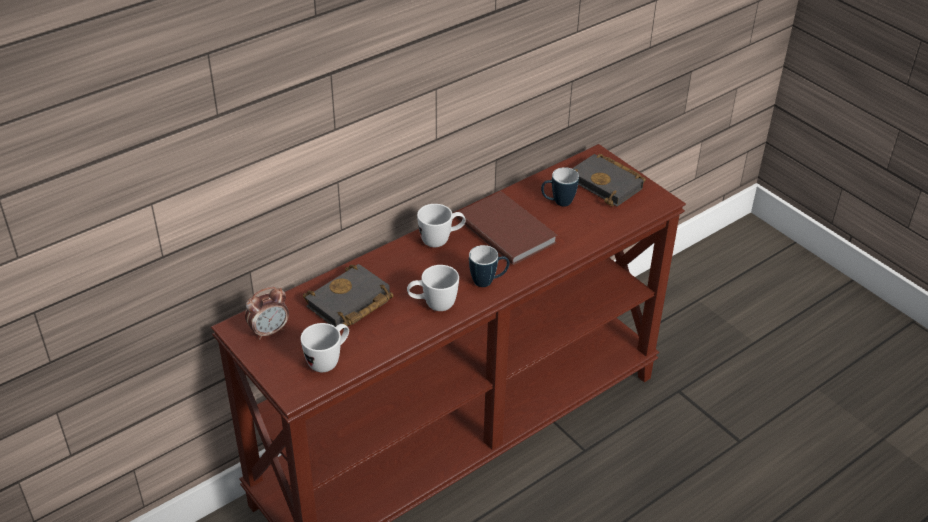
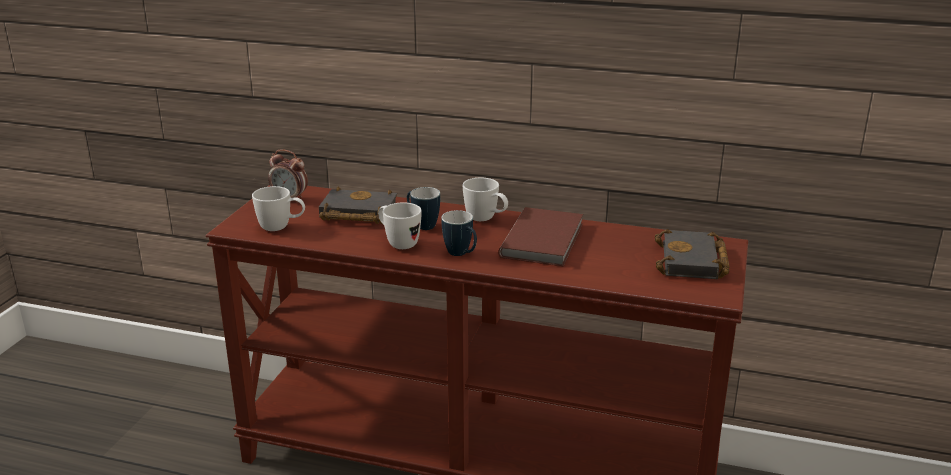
camera: 55 degrees right, 15 degrees down
(558, 203) = (622, 248): mug -> mug (422, 225)

